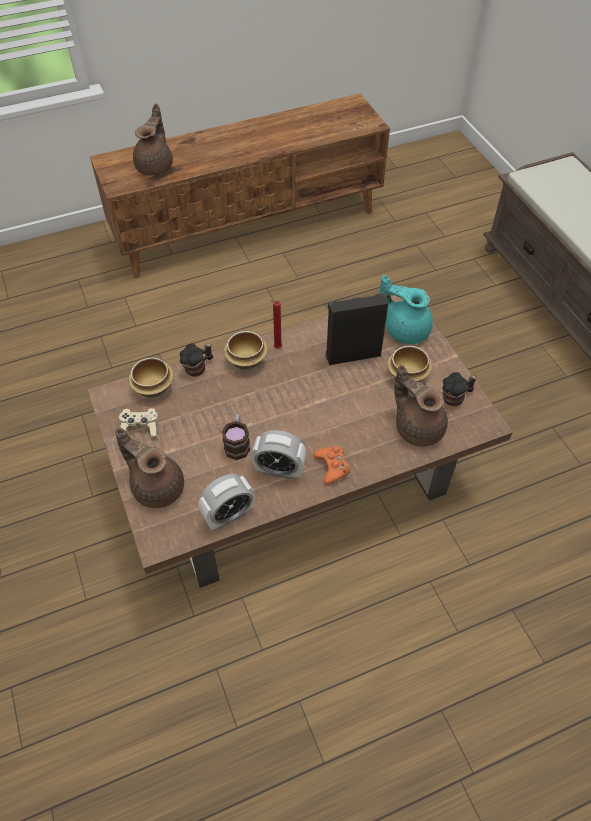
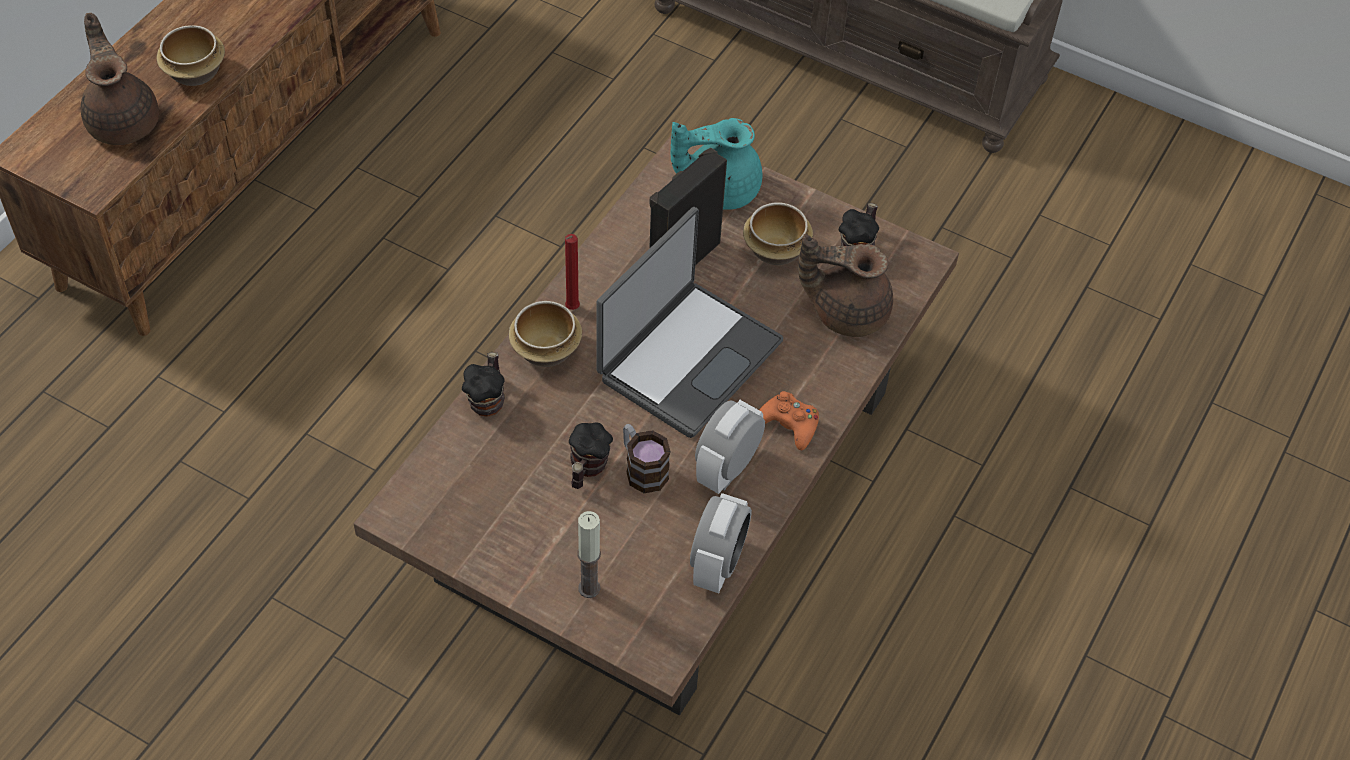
camera: 40 degrees left, 0 degrees up
(140, 428) = (488, 528): beige game controller -> none
(154, 388) = (452, 464): bowl -> bowl (196, 73)
(157, 486) = (589, 588): brown teapot -> candle
(211, 428) = (586, 469): none -> mug
(279, 470) = (727, 469): alarm clock -> alarm clock turned 150 degrees clockwise
(311, 403) = (687, 358): none -> laptop

